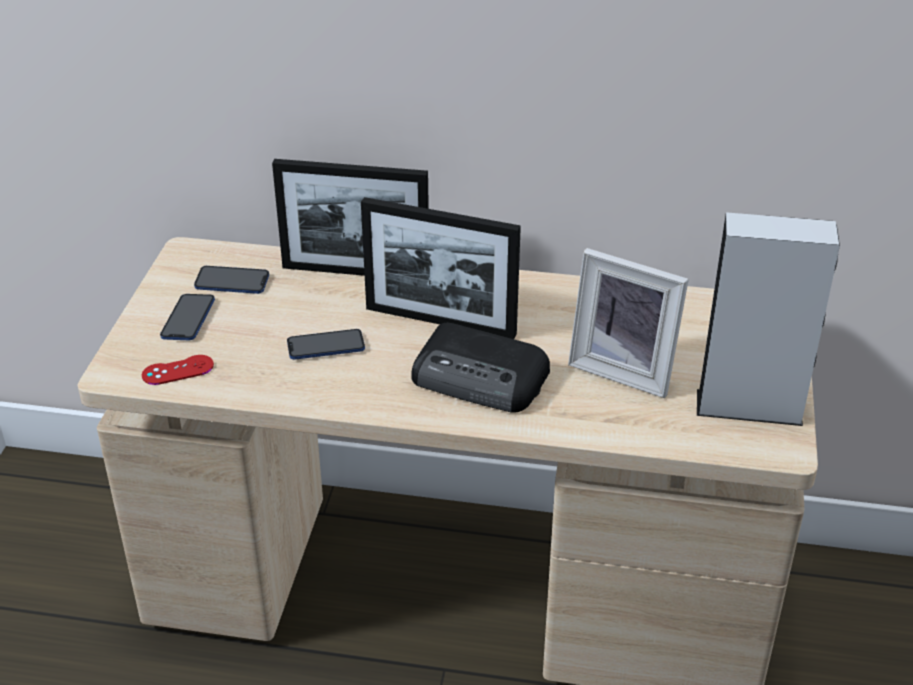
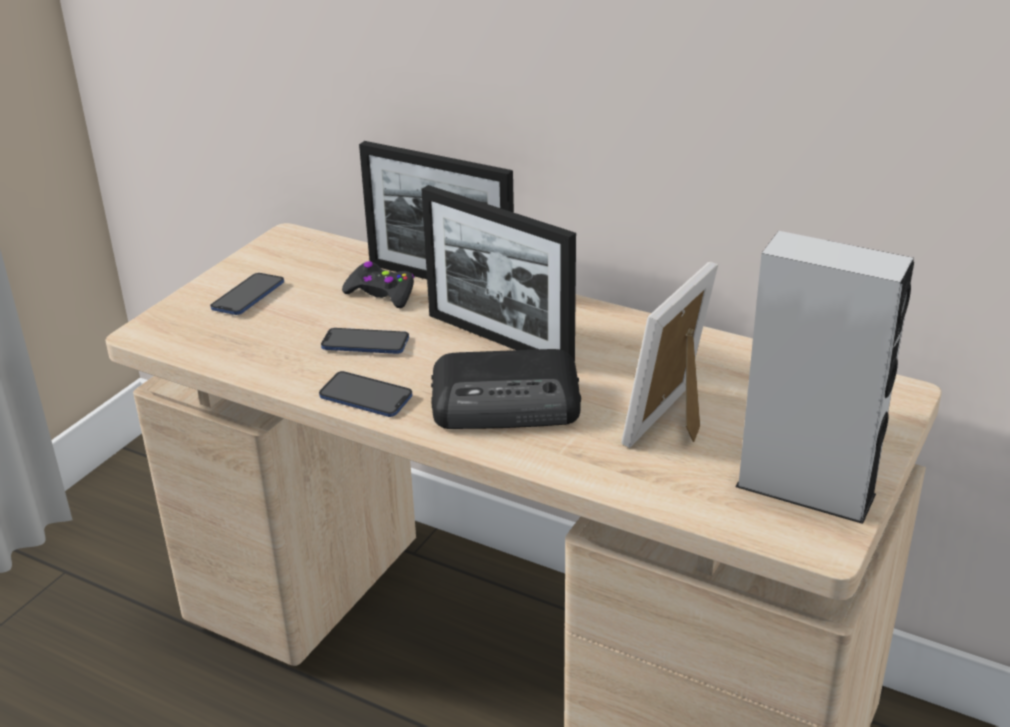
camera: 20 degrees right, 5 degrees down
(178, 370) = (206, 340): red game controller -> none
(232, 282) = (312, 270): phone -> phone (366, 396)
(310, 294) = (381, 293): none -> black game controller
(481, 378) = (508, 403): radio -> radio turned 45 degrees counterclockwise
(624, 369) = (677, 423): picture frame -> picture frame turned 75 degrees clockwise

